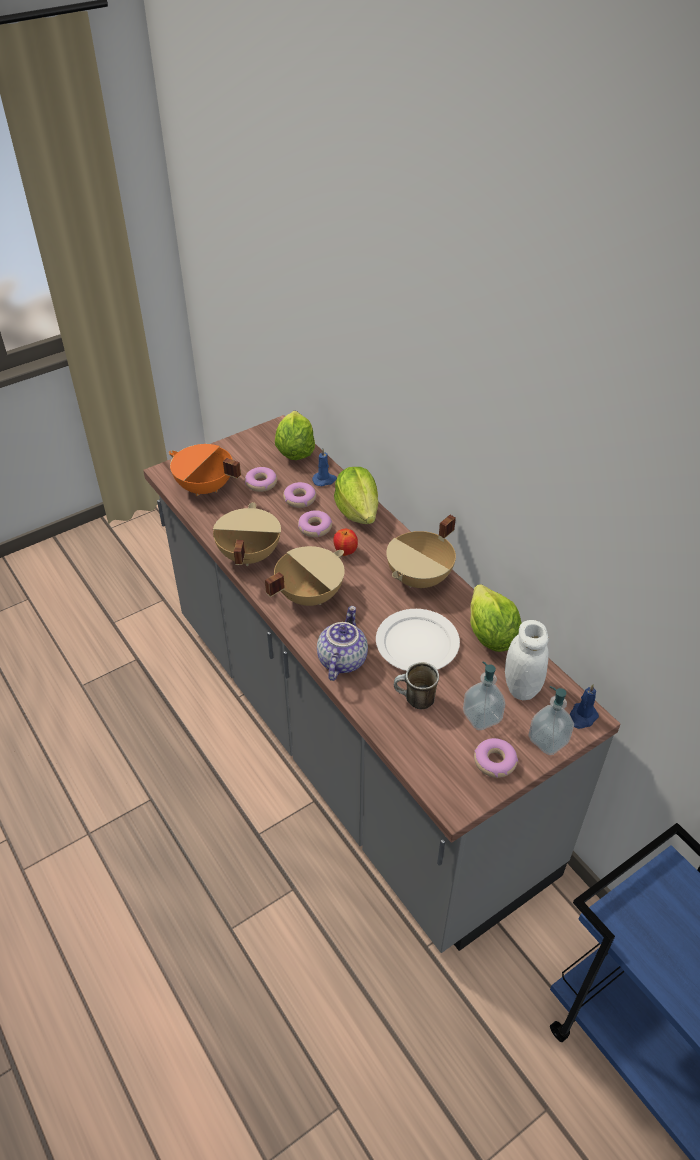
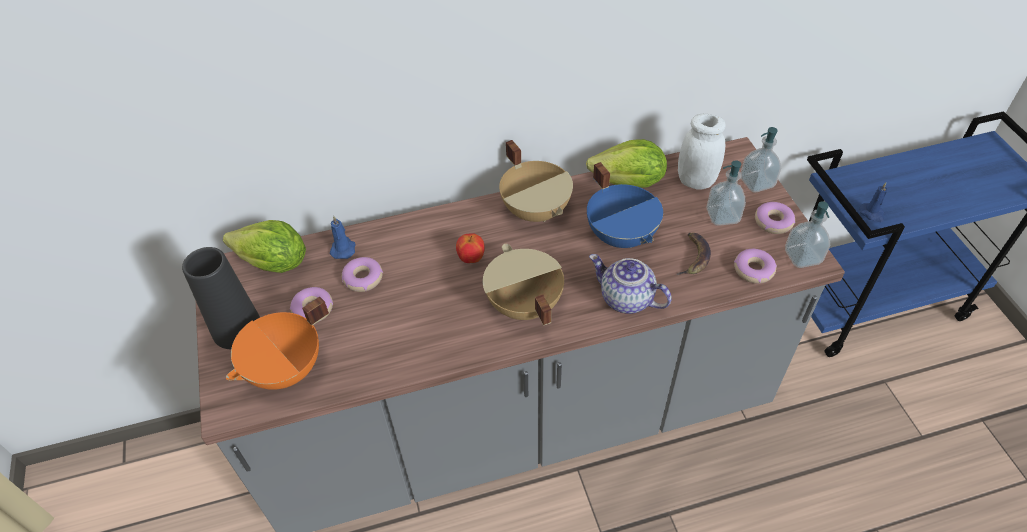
camera: 70 degrees left, 5 degrees up
(231, 454) = (237, 329): none -> black vase
(248, 555) = (434, 348): beige cooking pot -> none
(315, 528) = (419, 276): donut -> donut (753, 270)
(358, 511) = (412, 233): lettuce -> none
(414, 701) = (693, 256): mug -> banana
(418, 643) = (622, 235): white plate -> blue cooking pot
(456, 793) = (802, 256): none -> soap dispenser
(582, 717) = (736, 155): blue candle -> blue candle (872, 214)

